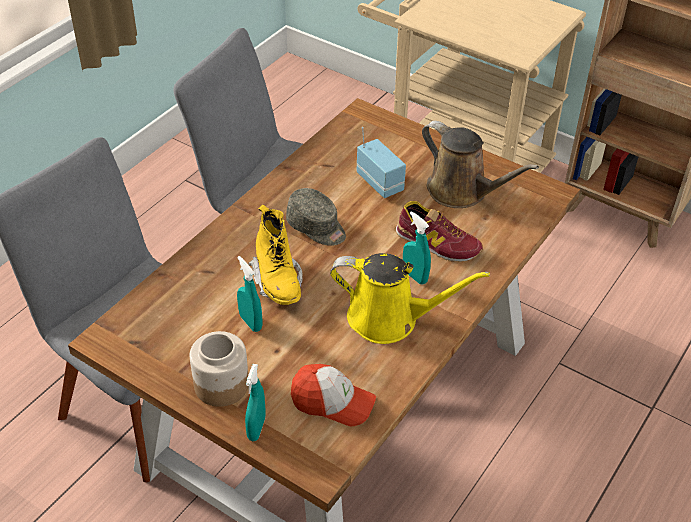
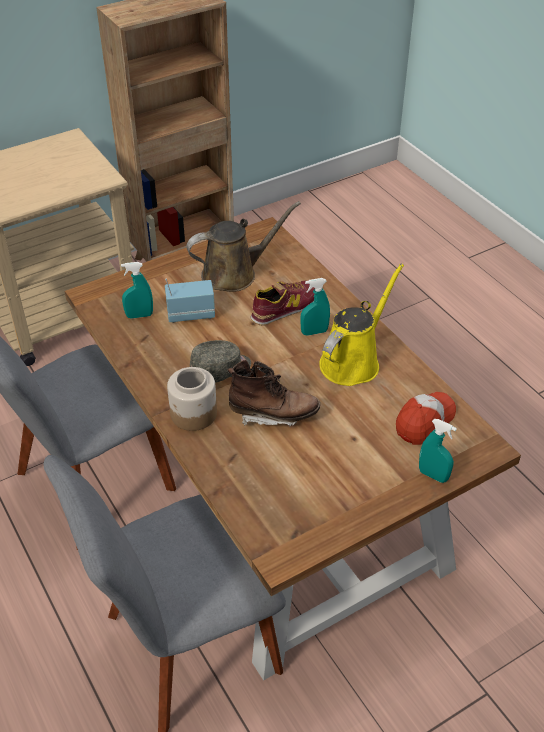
camera: 65 degrees left, 0 degrees up
(220, 385) = (376, 485): jar -> jar (193, 414)
(250, 322) = (313, 446): turquoise spray bottle -> turquoise spray bottle (139, 315)
(277, 281) = (273, 414): yellow boot -> brown boot

